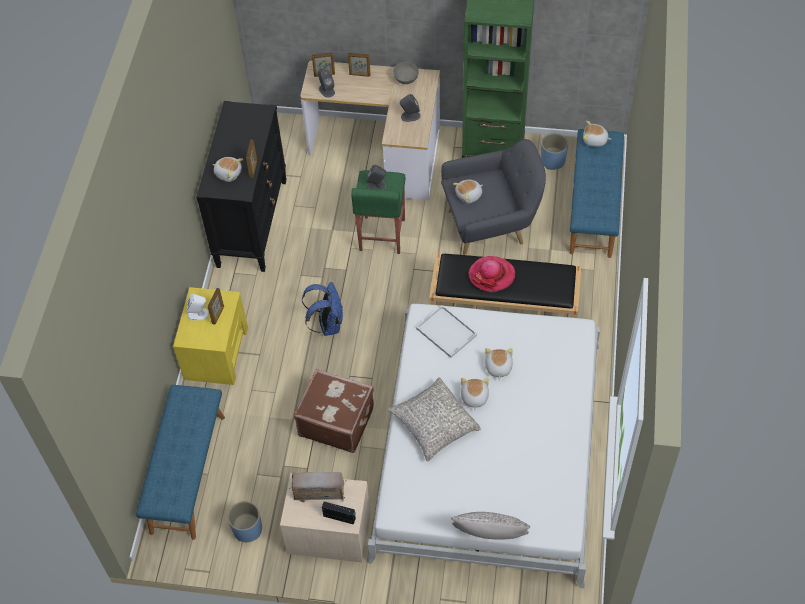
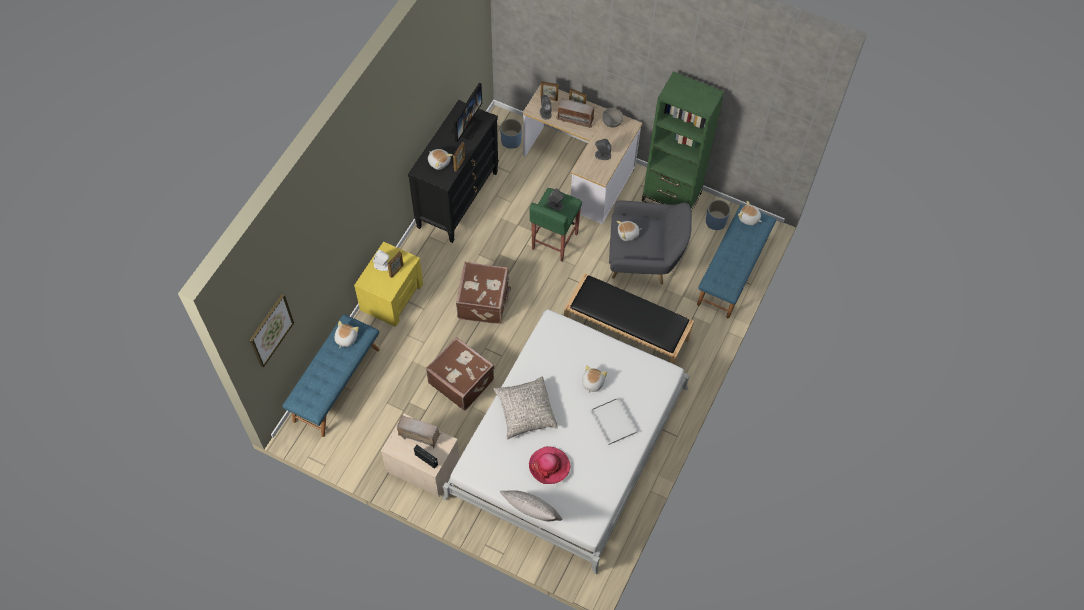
camera: 15 degrees right, 5 degrees up
(106, 413) = (271, 330): none -> picture
(244, 126) = (466, 126): none -> monitor
(247, 529) = (364, 442): blue planter -> blue planter (511, 141)
(327, 324) = (484, 301): blue backpack -> brown suitcase
(363, 87) = (575, 118): none -> radio
(447, 332) = (565, 341): white tray -> white tray (614, 422)
(474, 397) = (564, 400): plush toy -> plush toy (345, 338)
(491, 275) = (619, 306): hat -> hat (549, 466)

